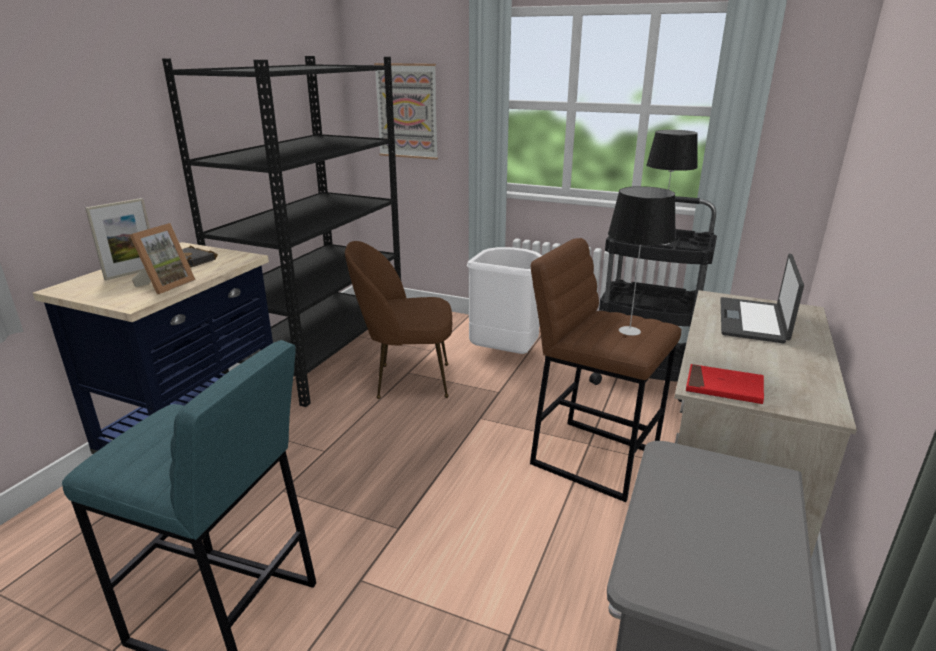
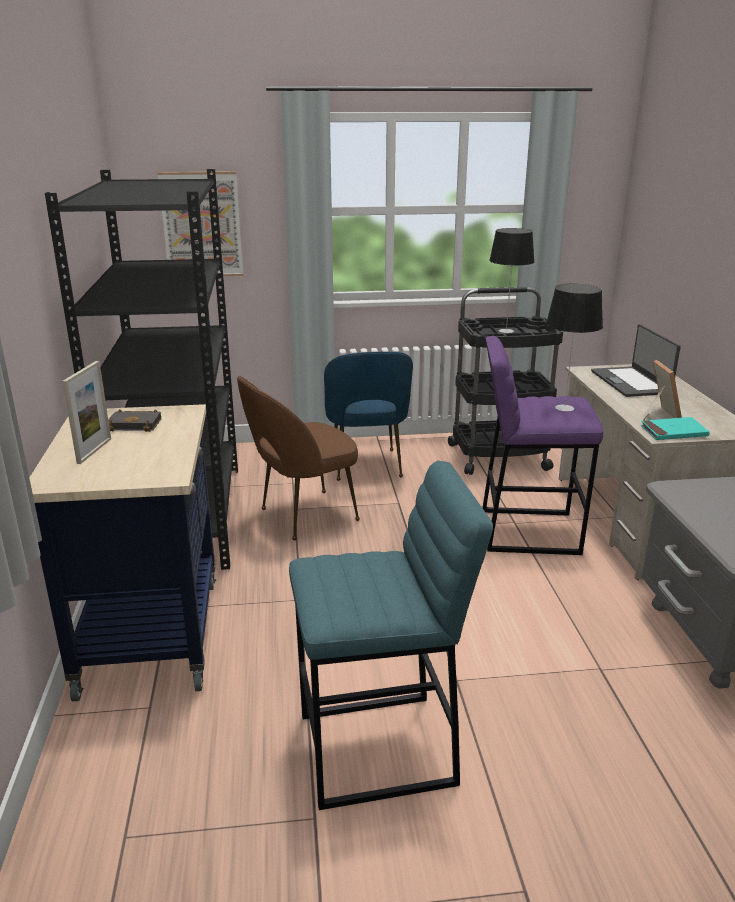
camera: 30 degrees left, 0 degrees up
(165, 285) = (163, 453): picture frame -> picture frame (658, 414)
(505, 354) = (366, 468): white trash can -> blue chair
(591, 457) = (526, 531): brown stool -> purple stool
(723, 387) = (673, 432): red book -> turquoise book

